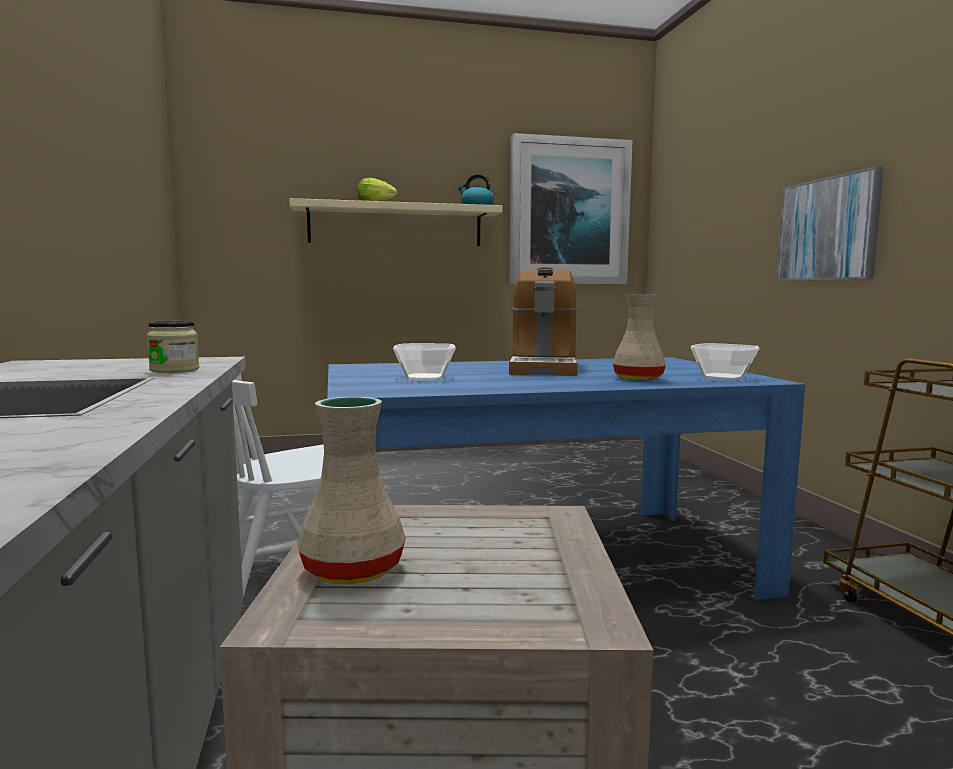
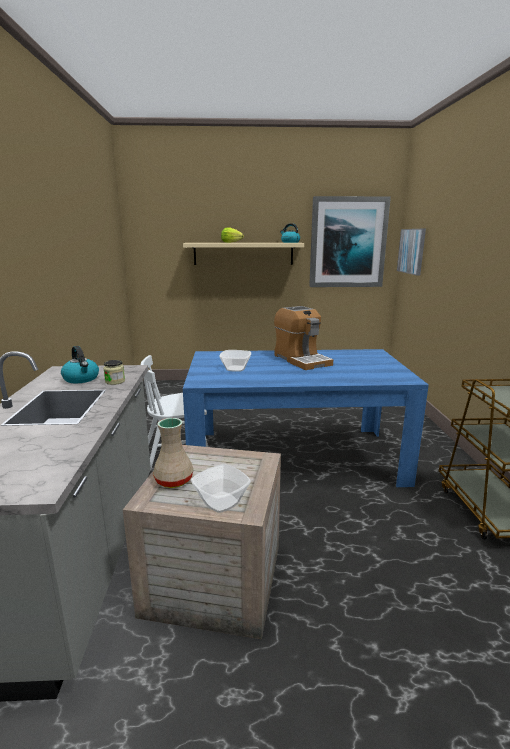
camera: 10 degrees right, 10 degrees up
(88, 369) = (81, 379): none -> kettle
(543, 368) = (301, 360): coffee machine -> coffee machine turned 45 degrees counterclockwise
(638, 378) = (342, 374): beige vase -> none
(724, 377) = (390, 375): bowl -> bowl (222, 502)
(828, 229) = (479, 281): picture -> picture (411, 251)

